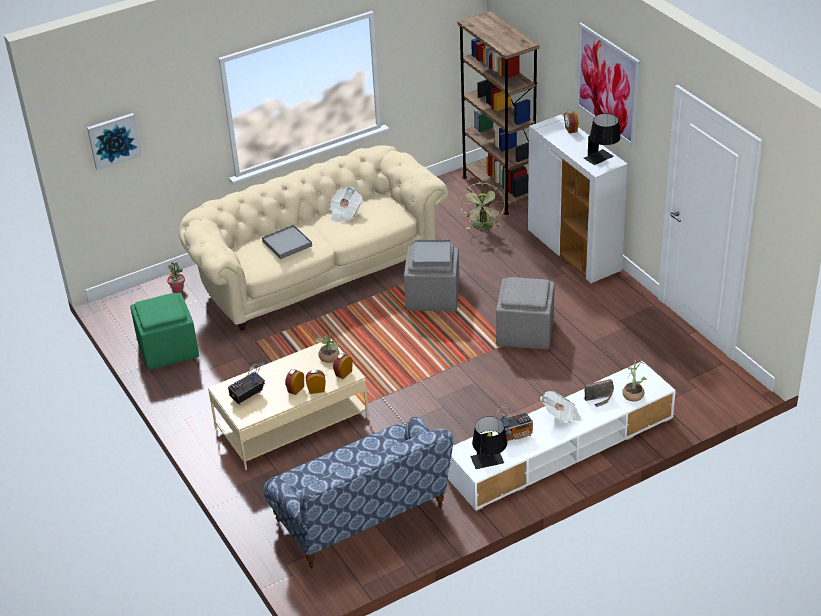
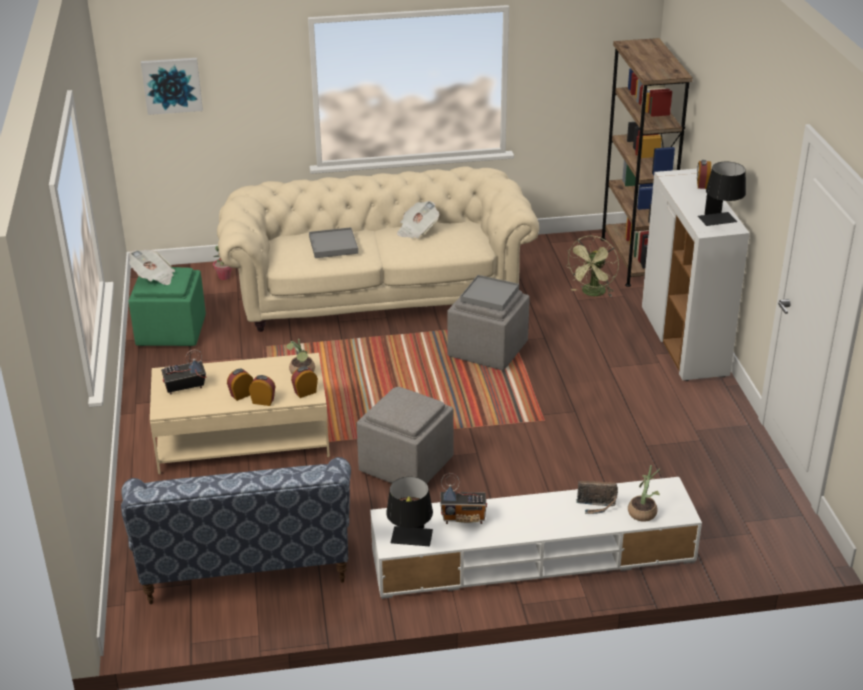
camera: 20 degrees right, 5 degrees down
(526, 332) = (571, 414): grey ottoman -> grey ottoman (407, 465)
(561, 416) = (535, 512): newspaper -> newspaper (154, 277)
(607, 84) = (746, 126): picture -> none

